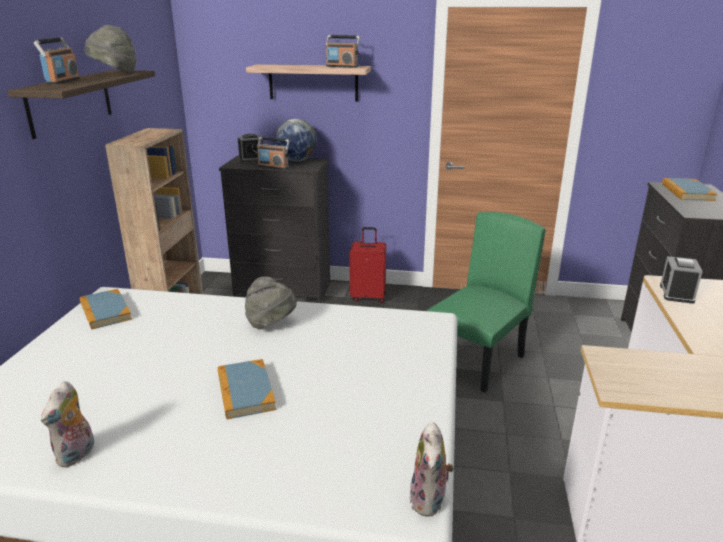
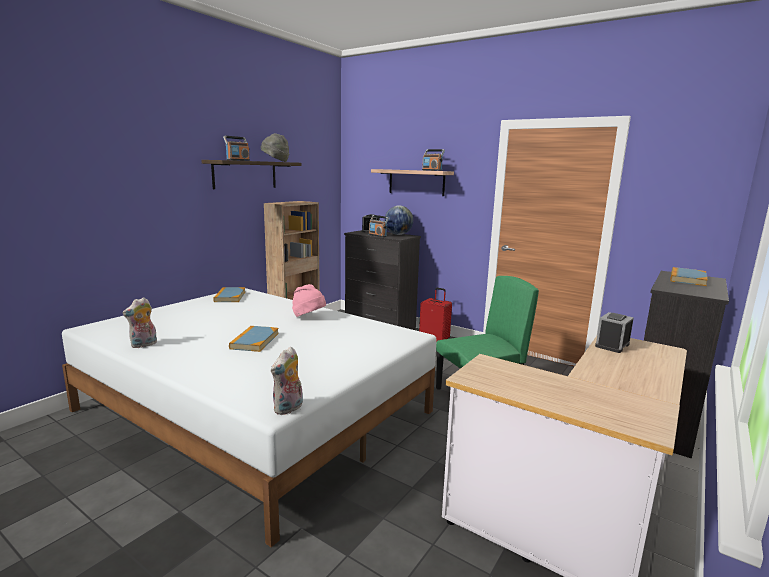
camera: 25 degrees right, 10 degrees down
(271, 323) = (309, 317): grey hat -> pink hat

